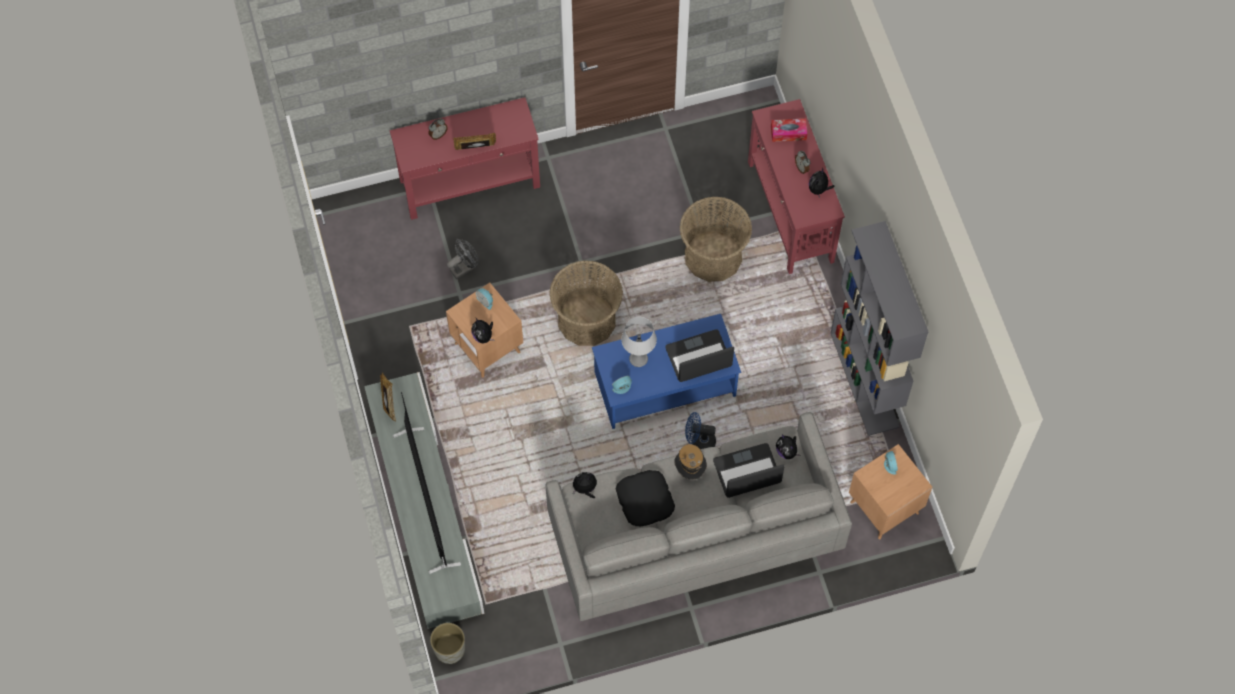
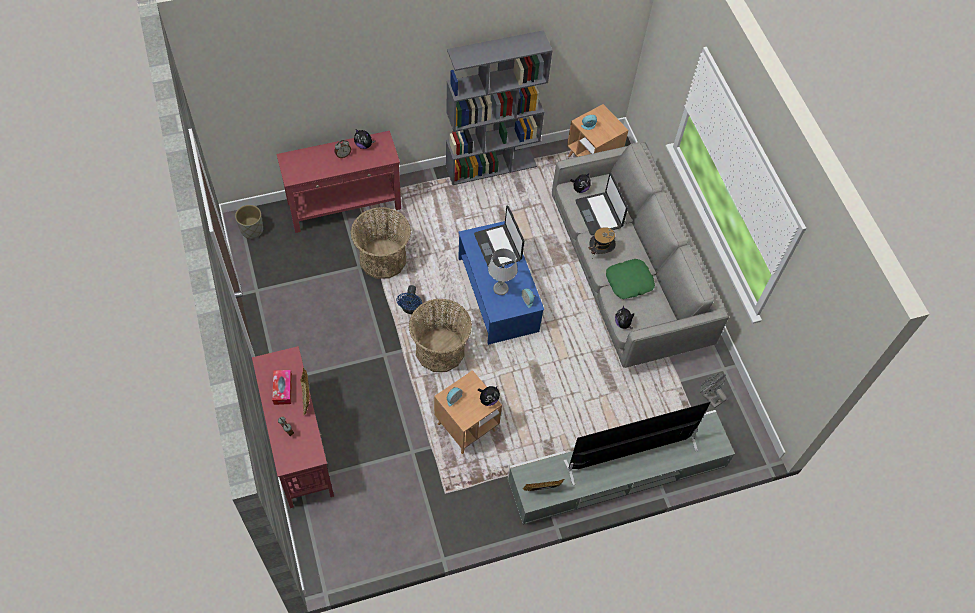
camera: 95 degrees left, 5 degrees down
(450, 649) = (740, 449): grey planter -> grey planter (252, 229)
(464, 268) = (386, 448): grey fan -> grey fan (709, 397)
(644, 501) = (629, 282): black pillow -> green pillow
(699, 441) = (546, 272): blue fan -> blue fan (411, 309)
(788, 133) = (309, 162): tissue box -> tissue box (283, 389)

